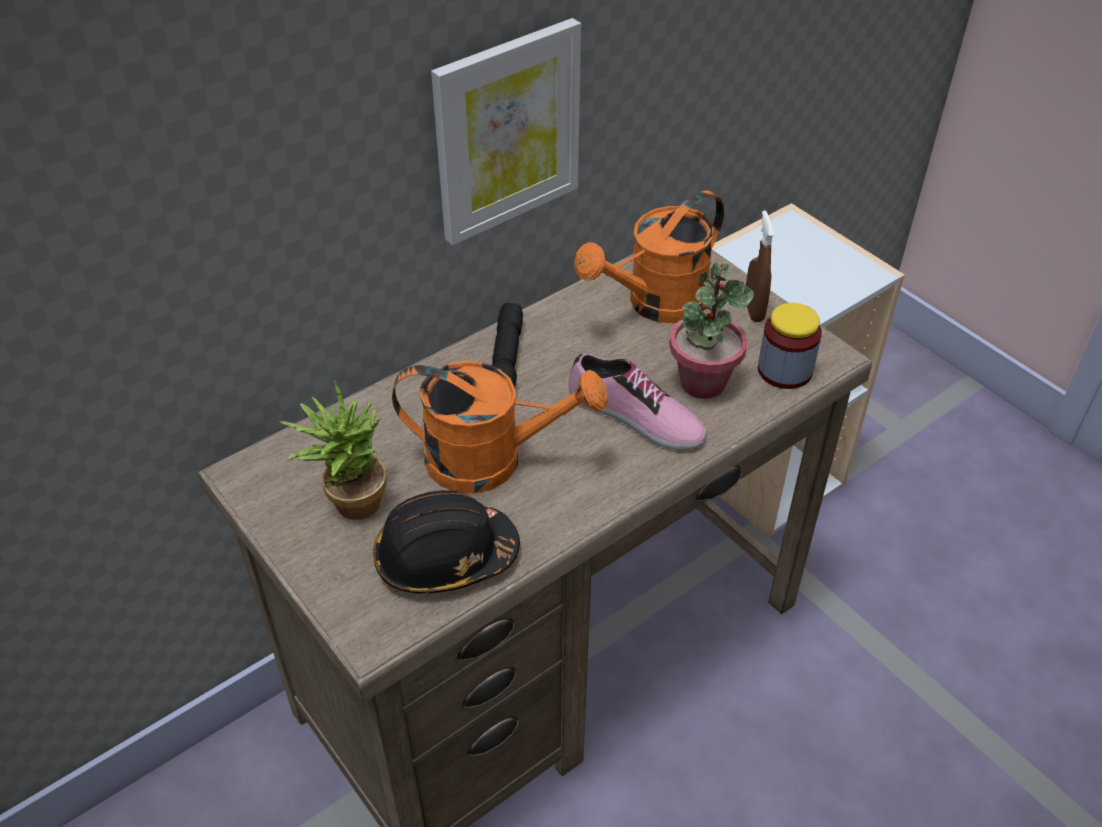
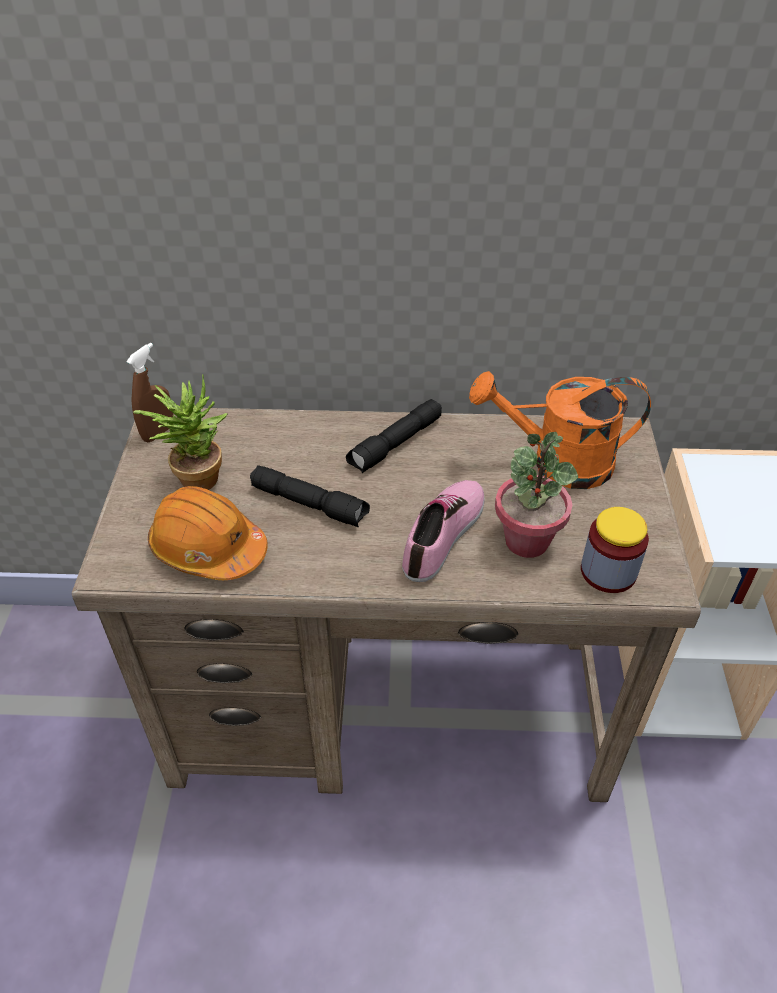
camera: 40 degrees right, 0 degrees up
(445, 557) = (208, 548): black hard hat -> orange hard hat
(491, 460) = (310, 504): orange watering can -> black flashlight
(506, 131) = (462, 247): picture -> none
(635, 417) = (444, 535): shoe -> shoe turned 135 degrees counterclockwise
(753, 310) = (636, 510): brown spray bottle -> brown spray bottle (158, 432)

